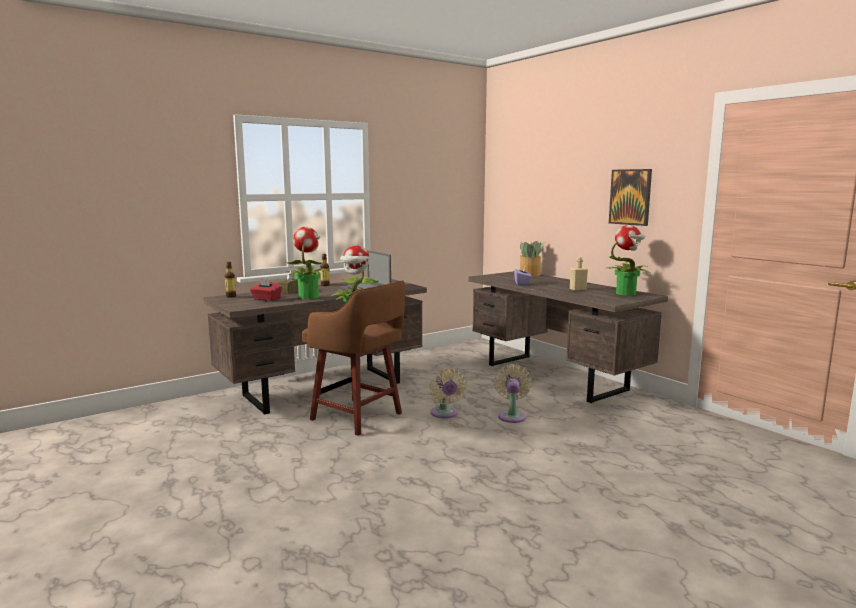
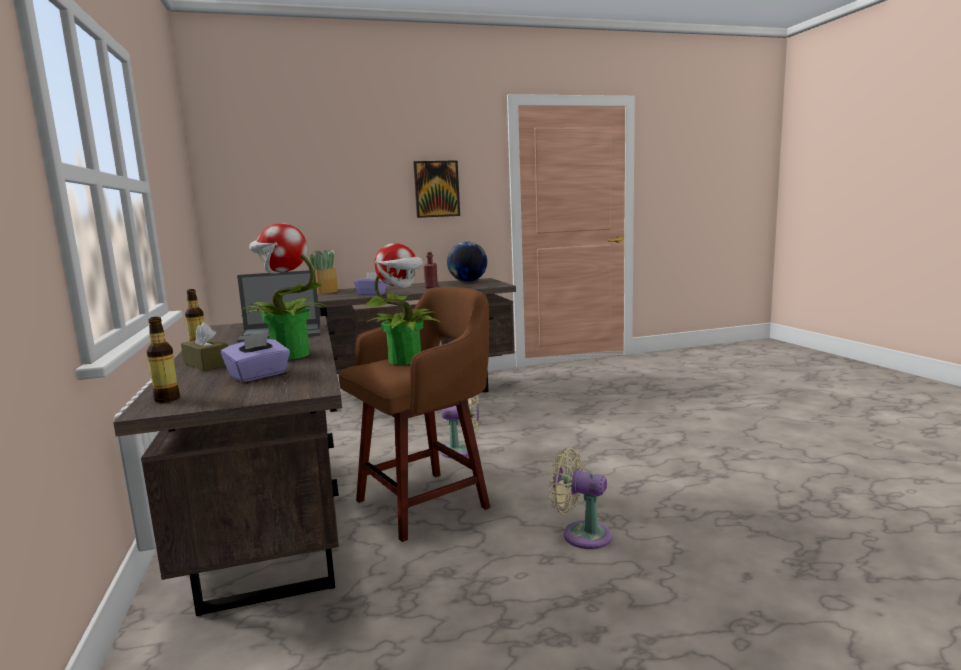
camera: 70 degrees left, 0 degrees up
(266, 299) = (259, 375): red tissue box -> purple tissue box
(512, 416) = (493, 423): beige fan -> beige fan (581, 534)
(577, 289) = (431, 287): beige bottle -> red bottle
(626, 293) = (468, 281): potted plant -> globe

